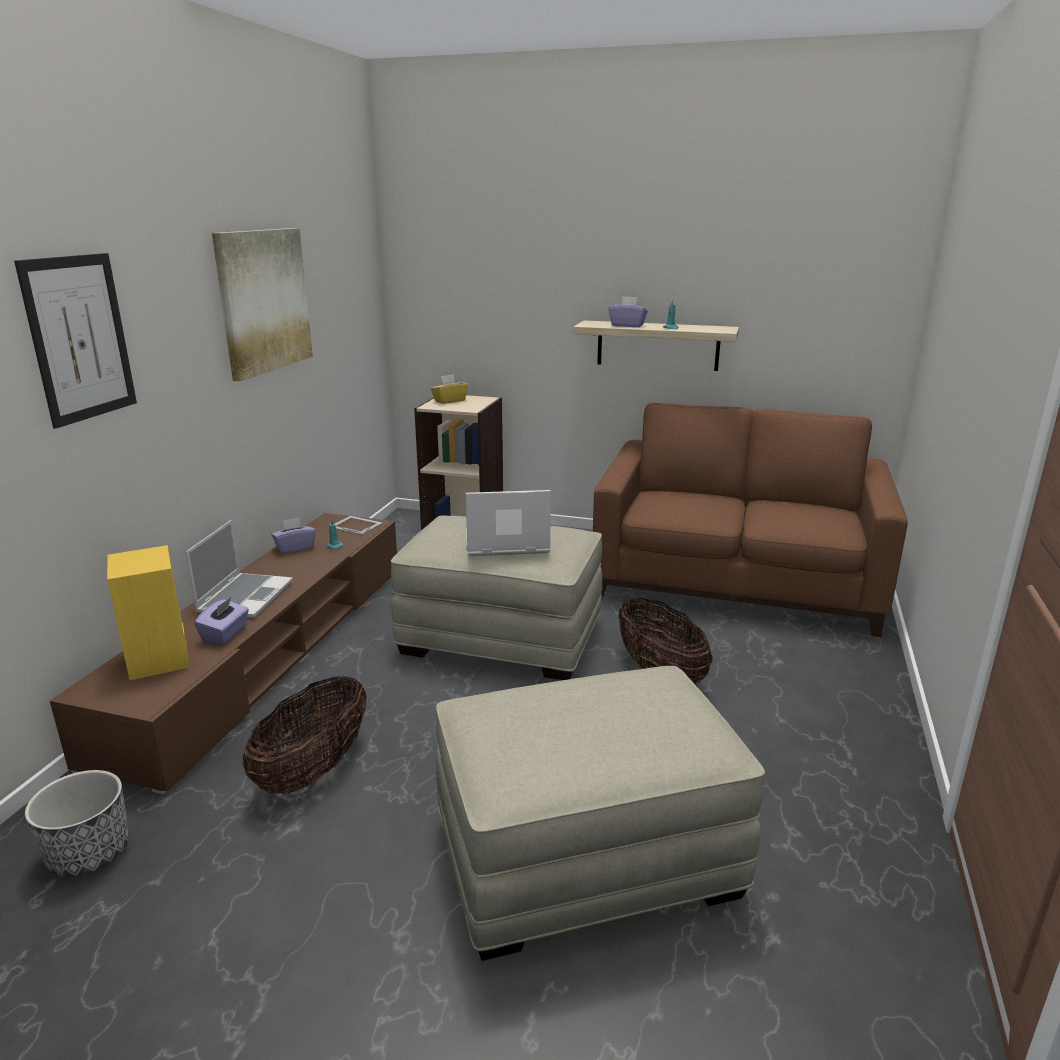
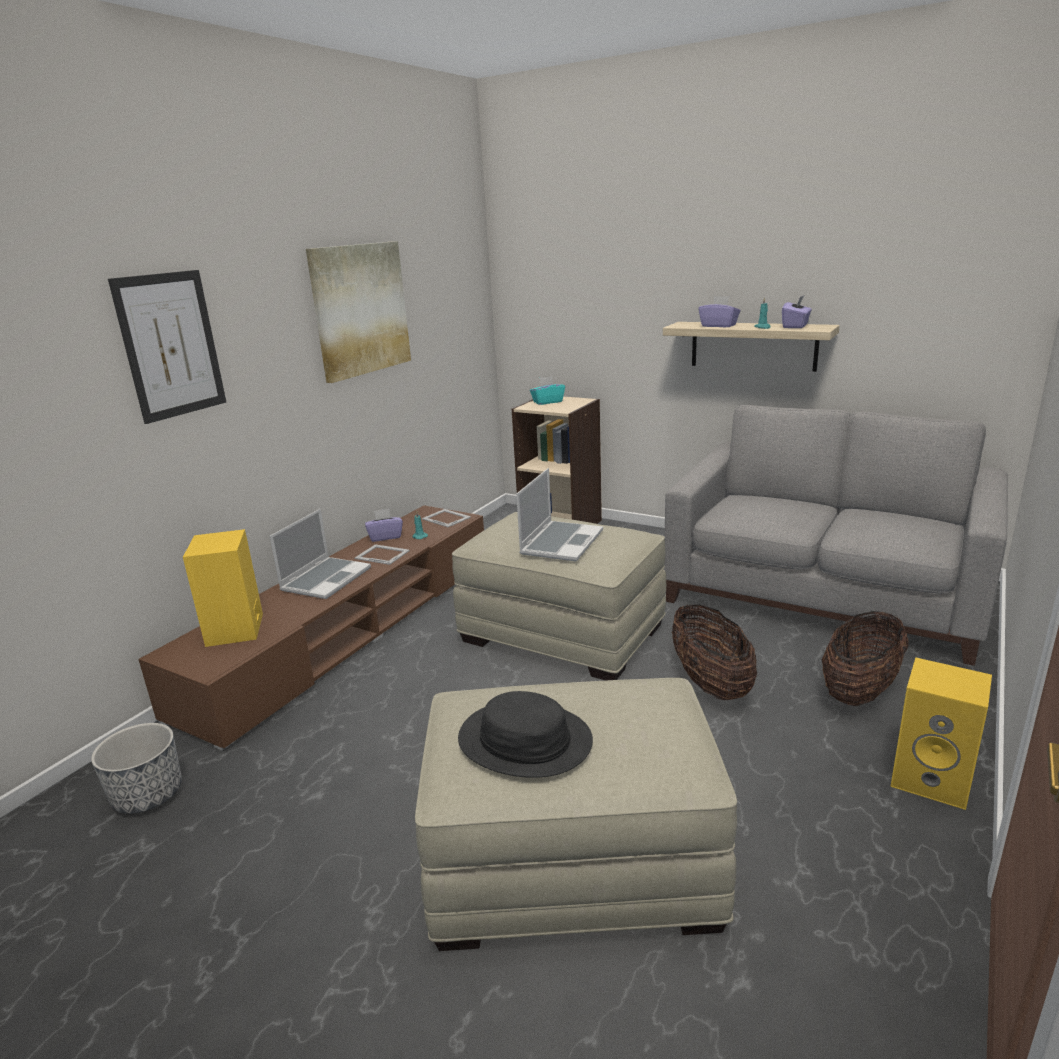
camera: 15 degrees right, 0 degrees up
(225, 634) = (296, 612): purple tissue box -> purple tissue box (795, 326)
(299, 567) = (382, 554): none -> picture frame
(314, 769) = (351, 743): basket -> basket (860, 690)
(449, 401) = (547, 402): yellow tissue box -> turquoise tissue box
(505, 544) = (561, 542): laptop -> laptop turned 105 degrees clockwise
(554, 738) = (524, 741): none -> black hat
(736, 580) = (824, 592): brown sofa -> grey sofa
(876, 739) = (933, 779): none -> yellow speaker

